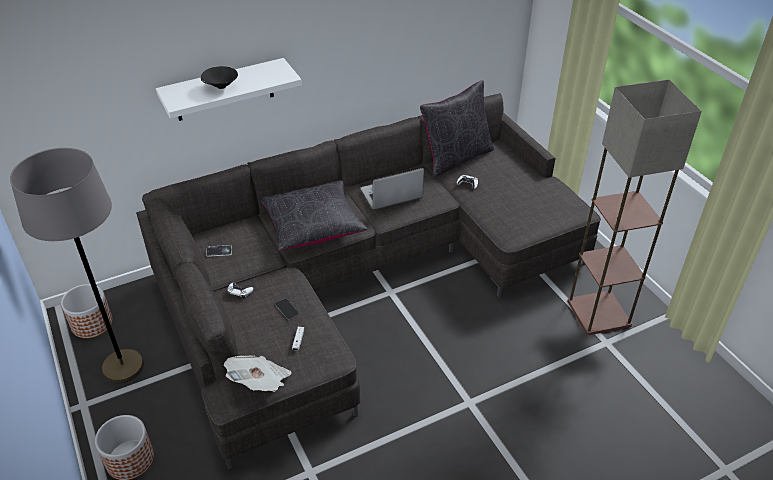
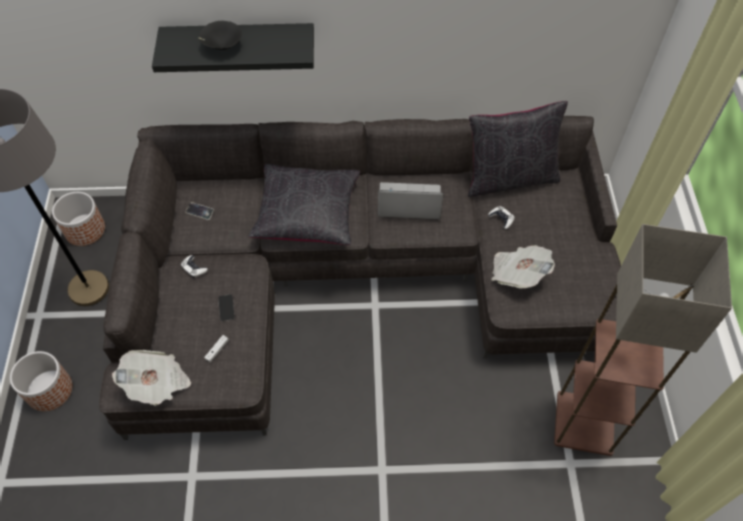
camera: 25 degrees right, 15 degrees up
(224, 90) = (239, 43): white shelf -> black shelf
(502, 213) = (518, 273): none -> newspaper

